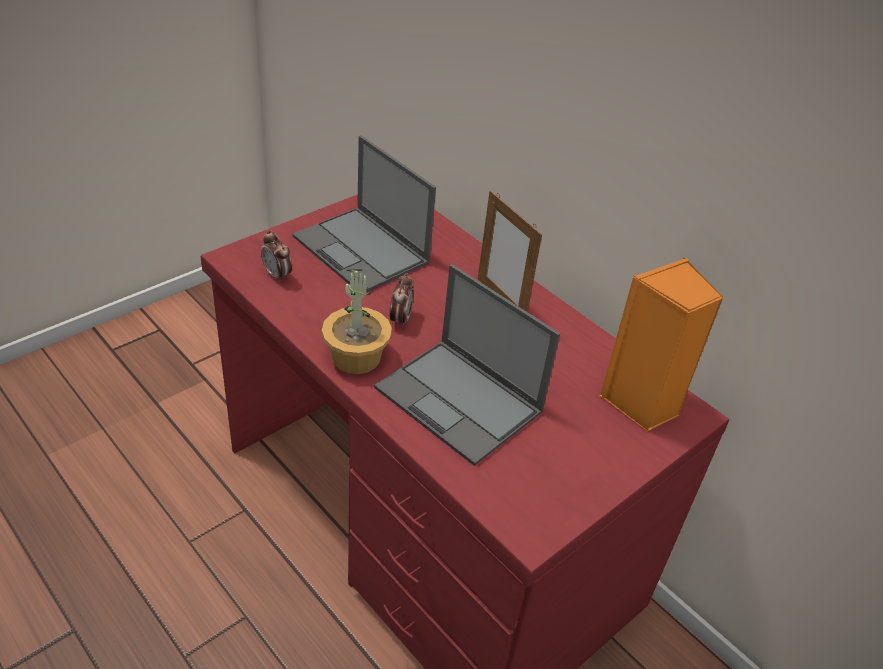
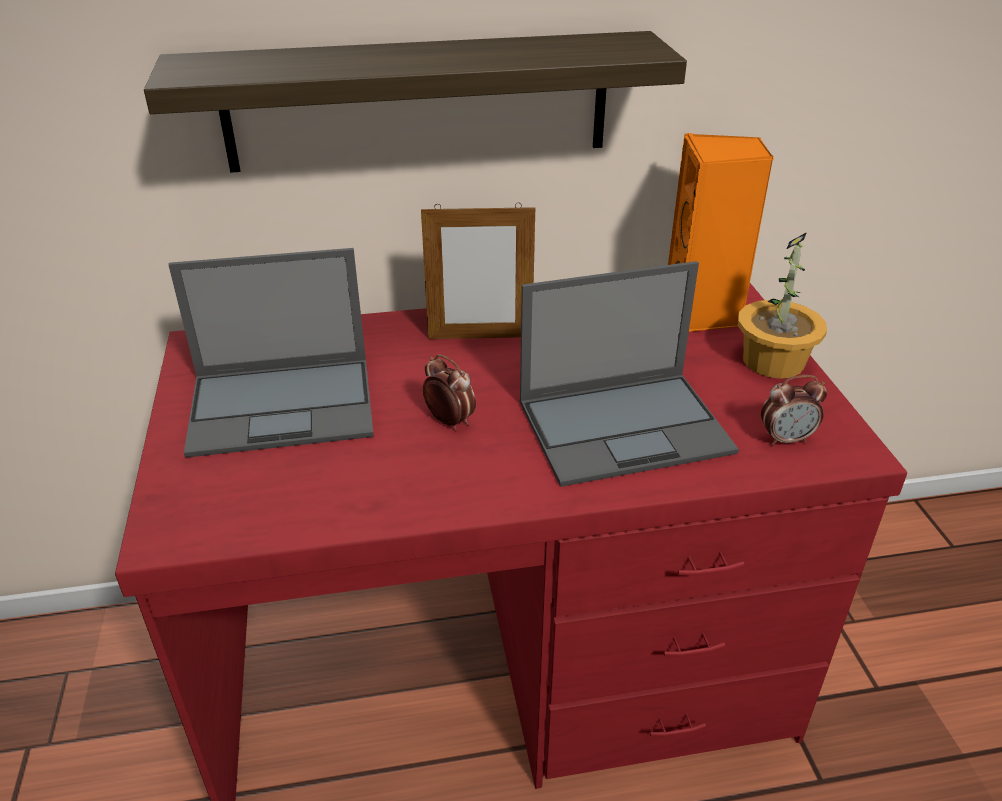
camera: 55 degrees left, 5 degrees down
(277, 275) = (256, 501): alarm clock -> alarm clock (786, 439)
(356, 357) = (492, 483): potted plant -> potted plant (774, 361)
(547, 124) = (418, 102): none -> shelf

